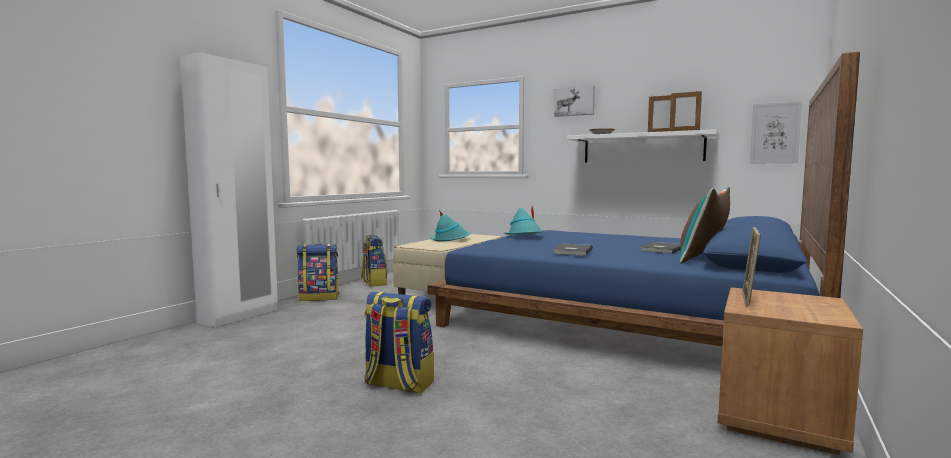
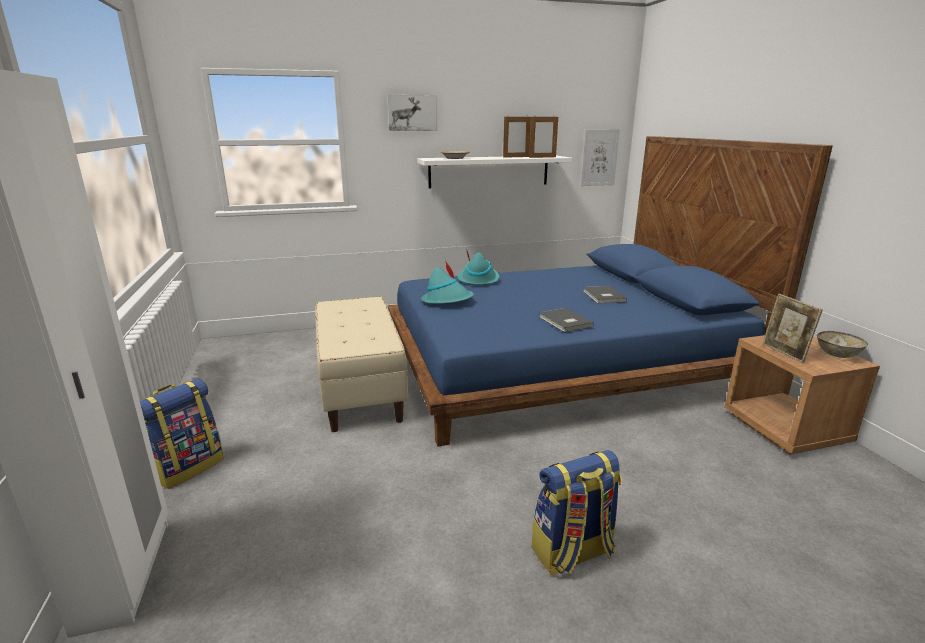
camera: 45 degrees left, 15 degrees up
(374, 283) = (212, 403): backpack -> none
(450, 239) = (347, 321): turquoise hat -> turquoise hat (478, 279)
(703, 259) = (659, 305): pillow -> none
(824, 313) = (837, 354): none -> bowl

